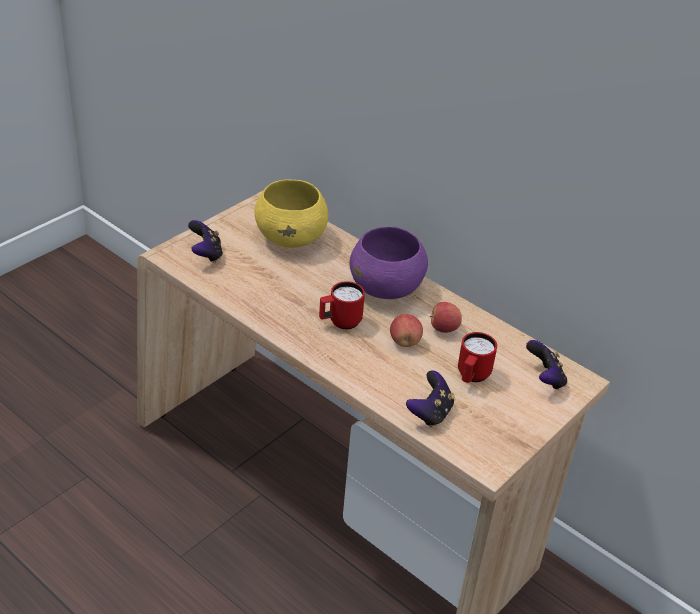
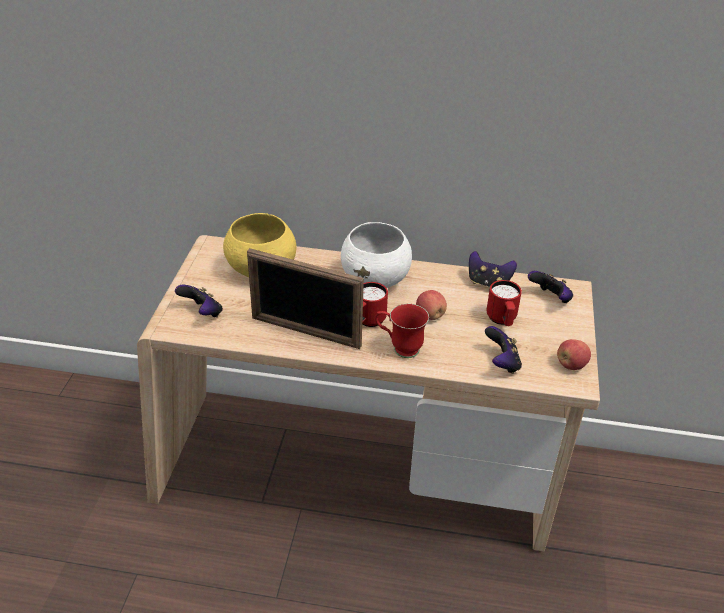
camera: 30 degrees left, 0 degrees up
(276, 307) = (305, 332): none -> picture frame
(346, 357) = (399, 348): none -> red mug
(386, 288) = (376, 279): purple bowl -> white bowl
(443, 328) = (447, 292): apple -> apple (571, 365)
(495, 337) = (488, 283): none -> game controller

